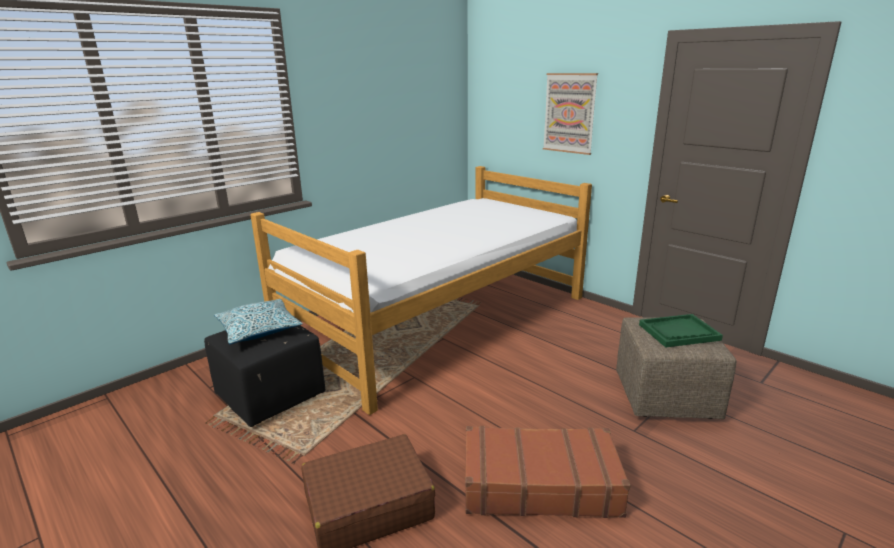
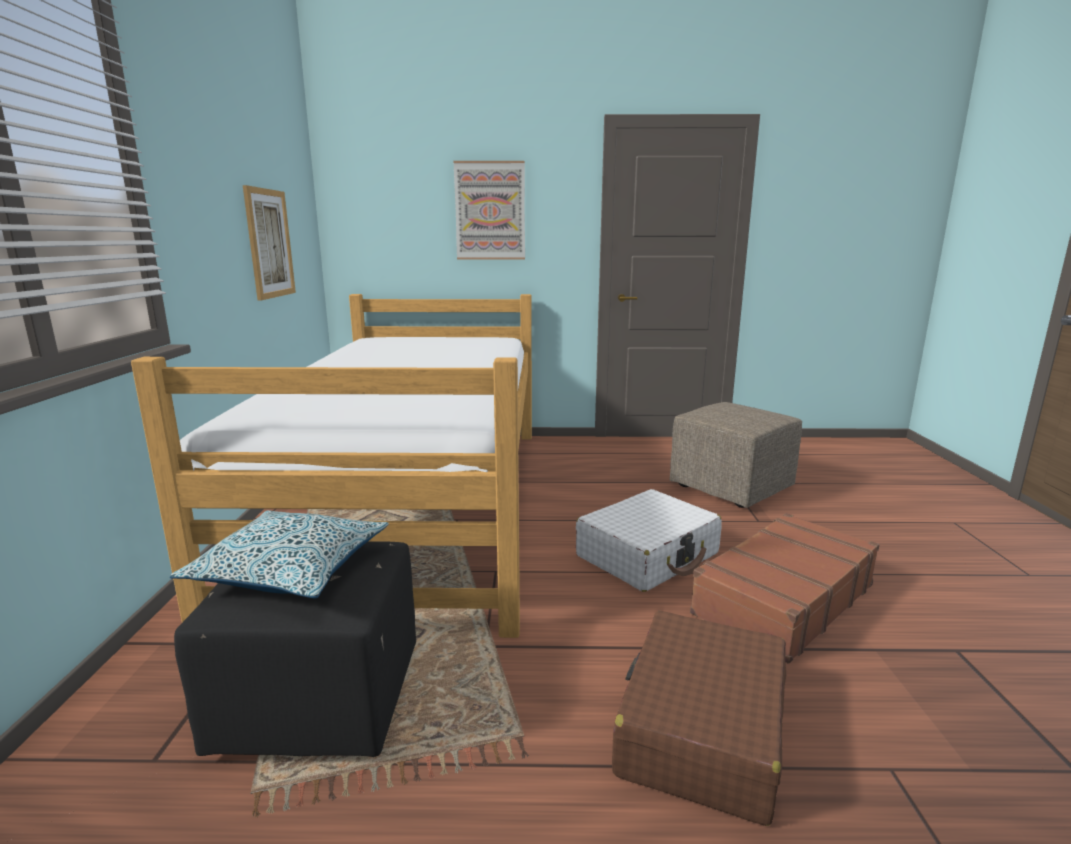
camera: 45 degrees left, 5 degrees down
(404, 137) = (269, 243): none -> picture
(508, 411) = (648, 555): none -> white suitcase
(679, 332) = (740, 412): green tray -> none

